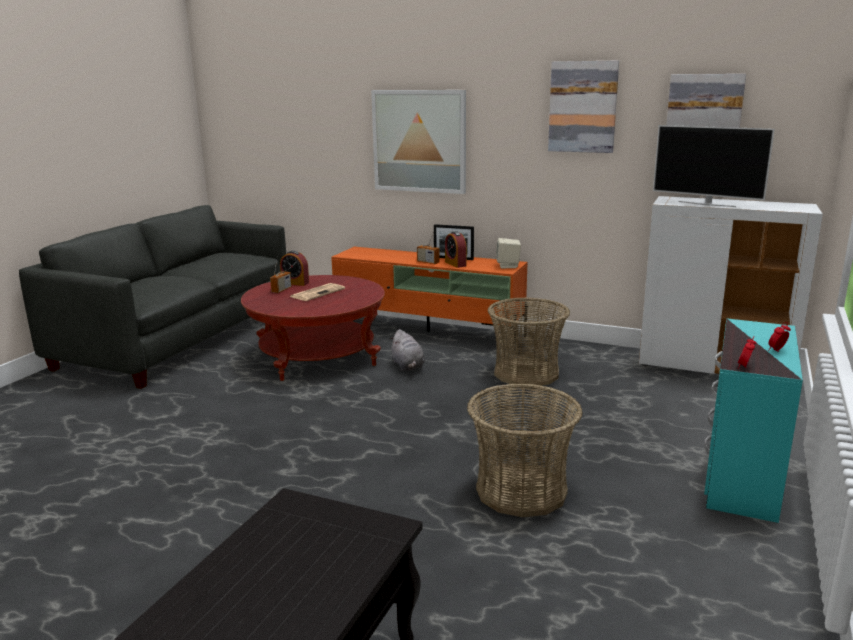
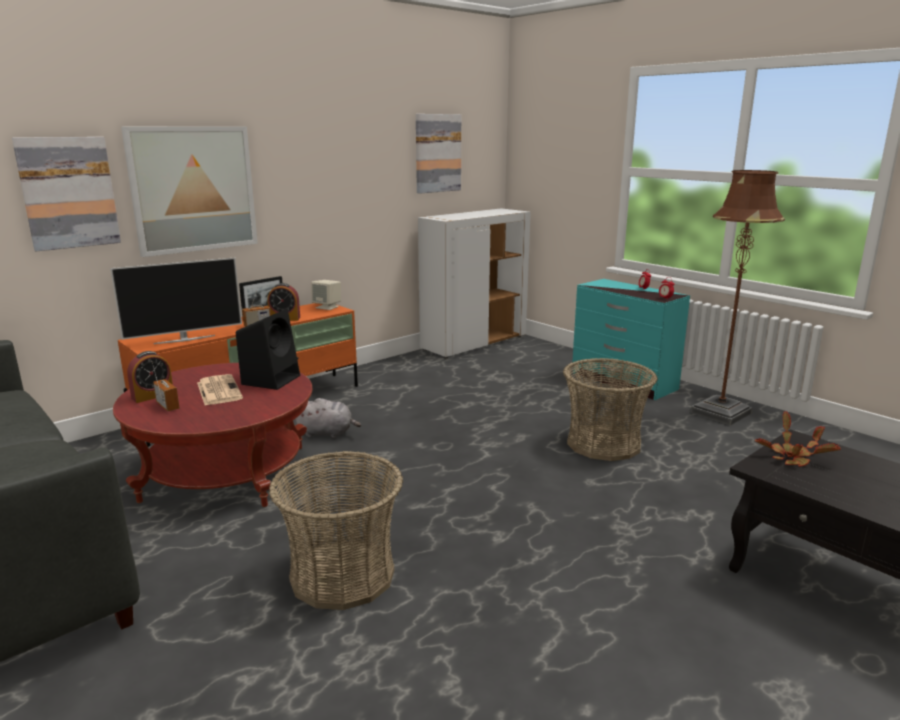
camera: 65 degrees left, 0 degrees up
(332, 523) = (792, 457): none -> potted plant
(352, 298) = (271, 379): none -> black speaker
(526, 373) = (409, 393): basket -> basket (342, 575)
(583, 107) = (355, 143): picture -> picture (68, 193)
(706, 204) = (467, 216): television -> television (184, 339)
(732, 568) = (720, 413): none -> brown floor lamp

